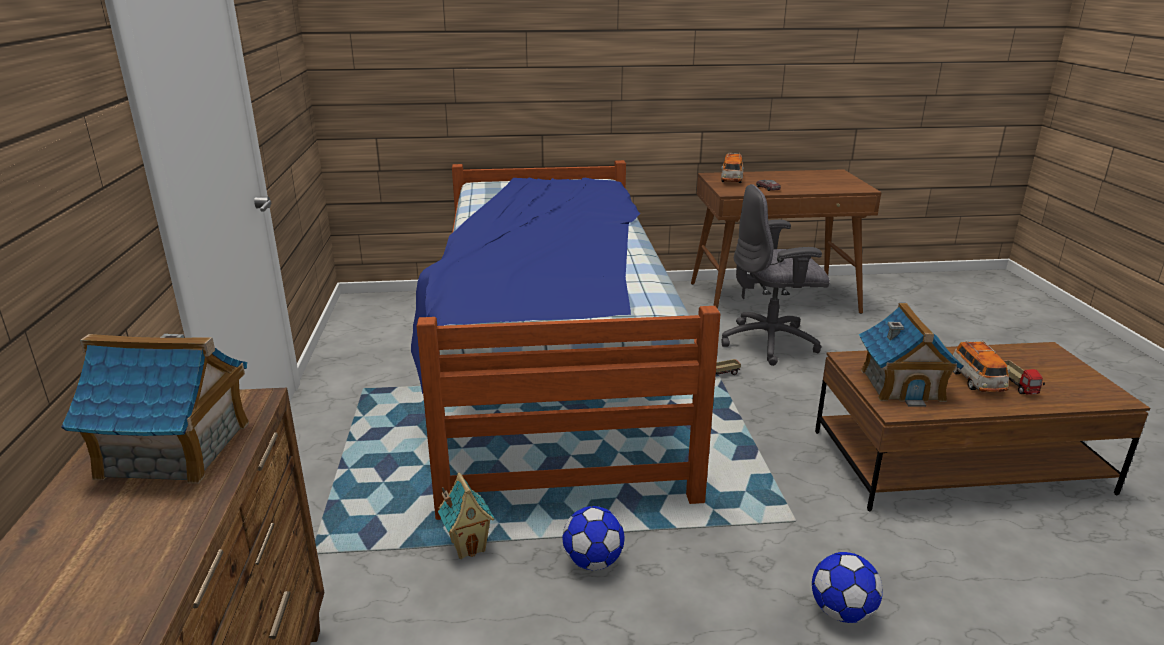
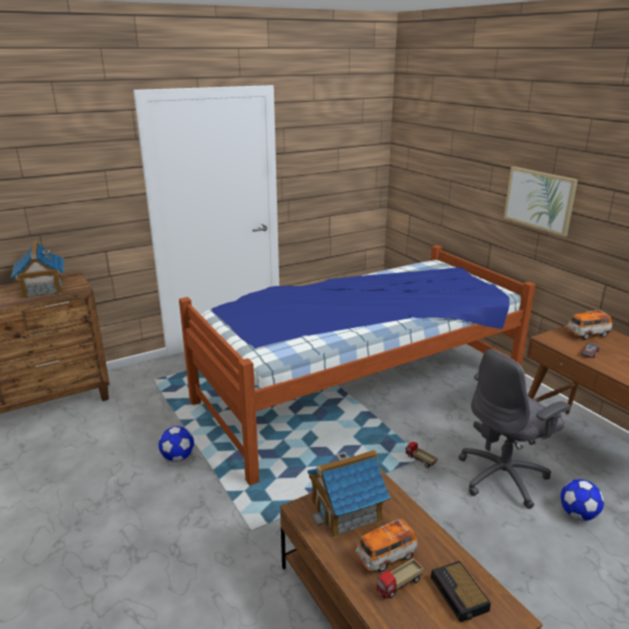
camera: 65 degrees right, 0 degrees up
(468, 546) = (174, 416): toy house -> none
(608, 60) = (539, 200): none -> picture
(771, 343) = (503, 477): grey office chair -> grey office chair turned 90 degrees counterclockwise
(842, 612) = (168, 565): football -> football (577, 514)
(1026, 362) = (460, 595): none -> alarm clock

